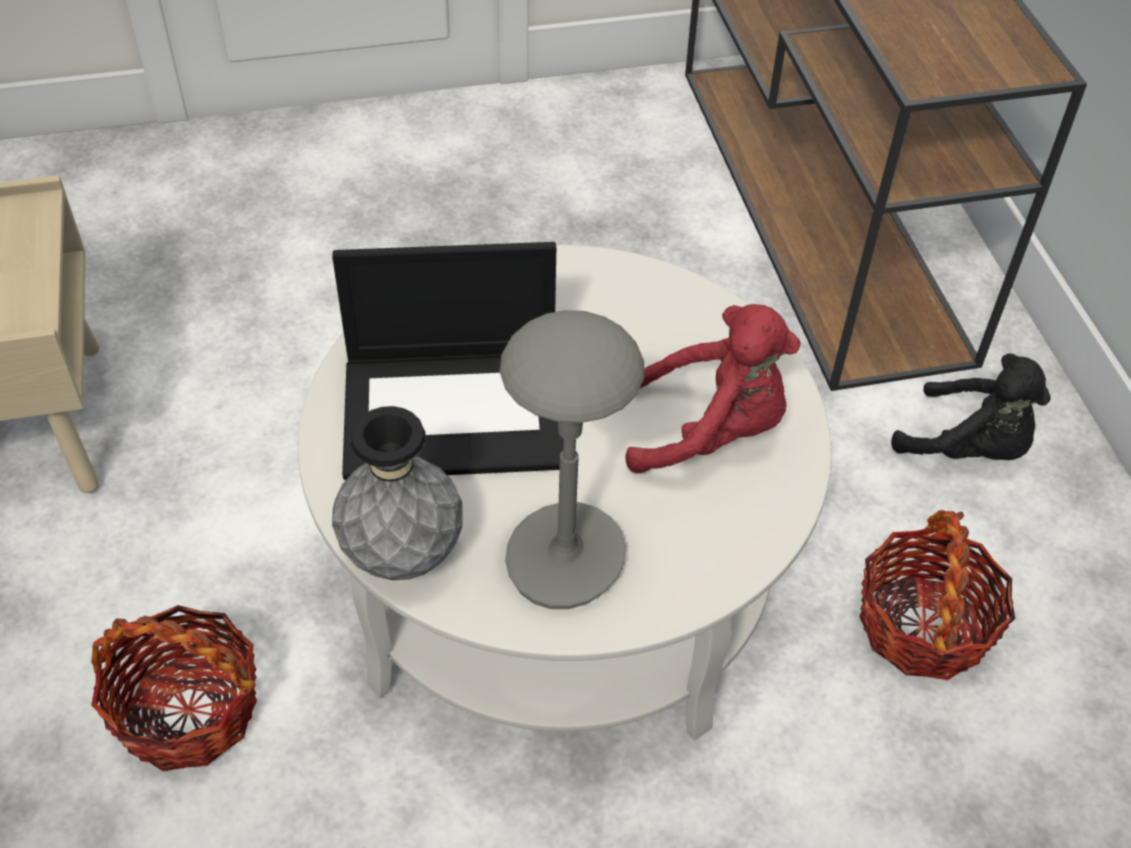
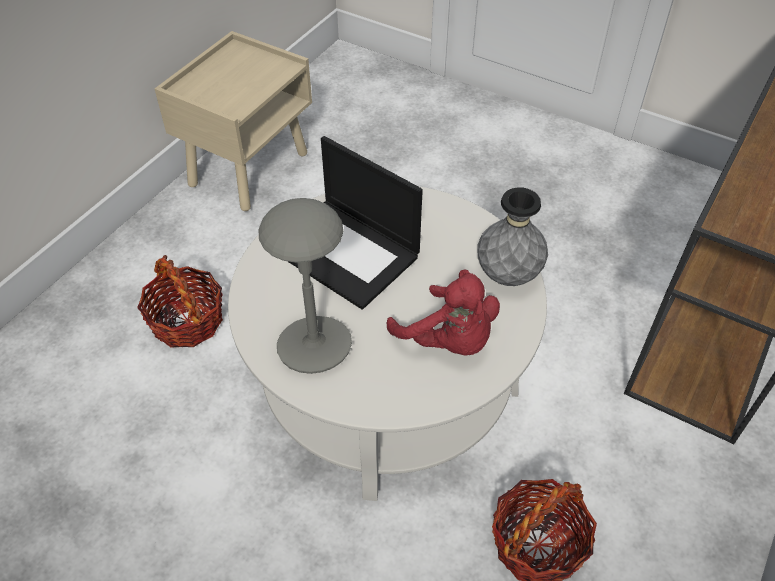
camera: 45 degrees right, 0 degrees up
(402, 555) = (254, 296): grey vase -> grey vase (507, 276)
(968, 448) = (673, 479): black plush toy -> none

